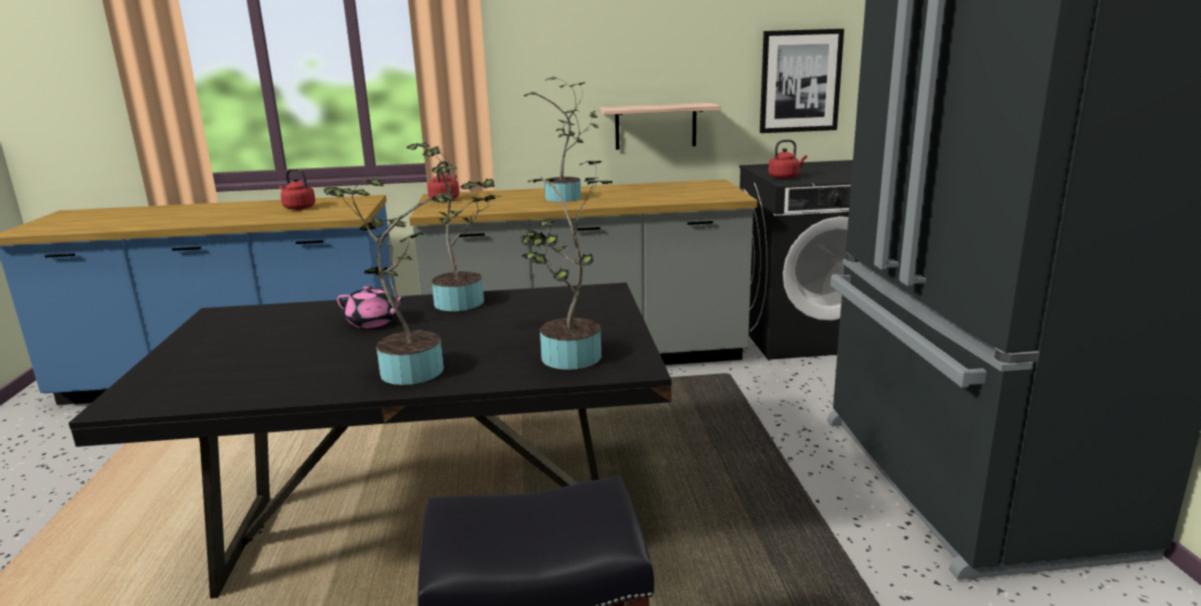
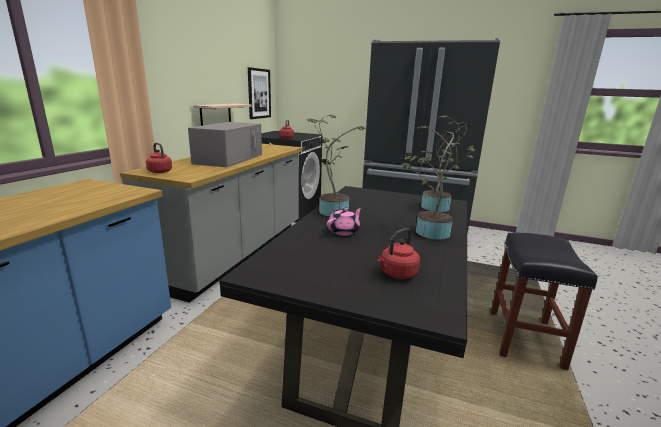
camera: 65 degrees left, 0 degrees up
(298, 208) = (51, 200): red kettle -> red kettle (397, 274)
(567, 198) = (229, 158): potted plant -> grey microwave

